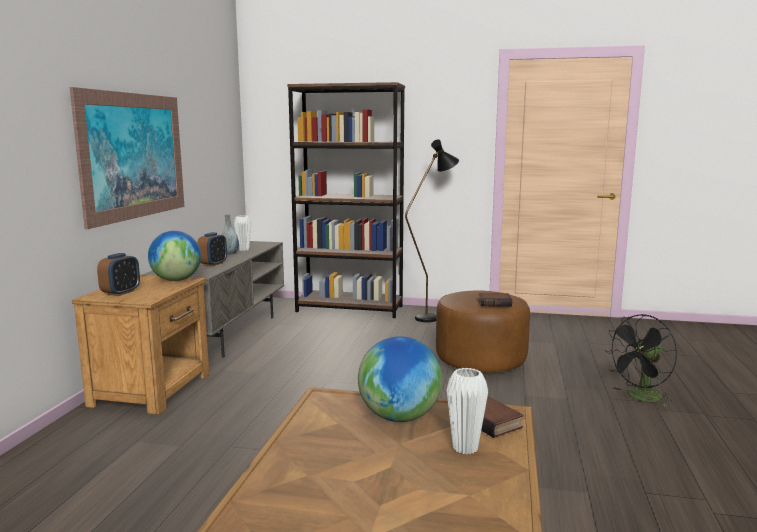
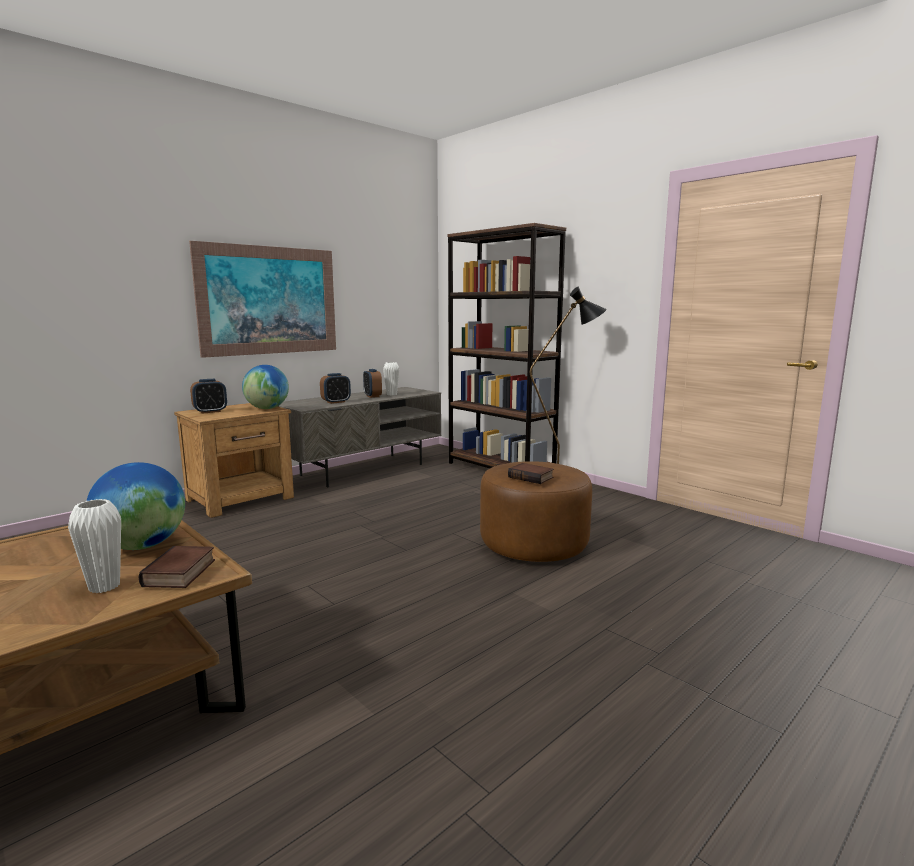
camera: 35 degrees right, 0 degrees up
(230, 253) = (372, 396): grey vase -> alarm clock
(640, 398) = (648, 642): black fan -> none

